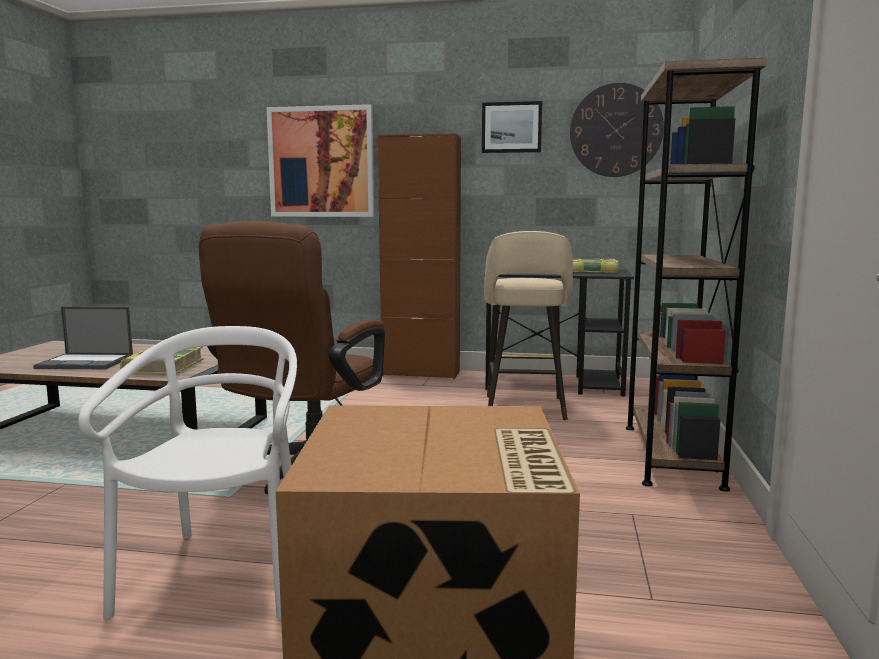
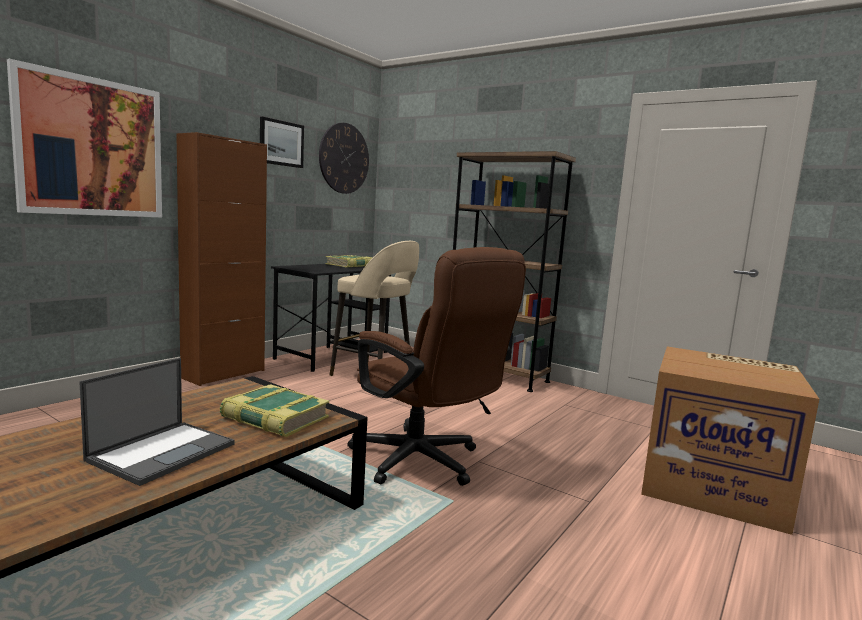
camera: 65 degrees left, 0 degrees up
(220, 576) = (600, 526): white chair -> none

